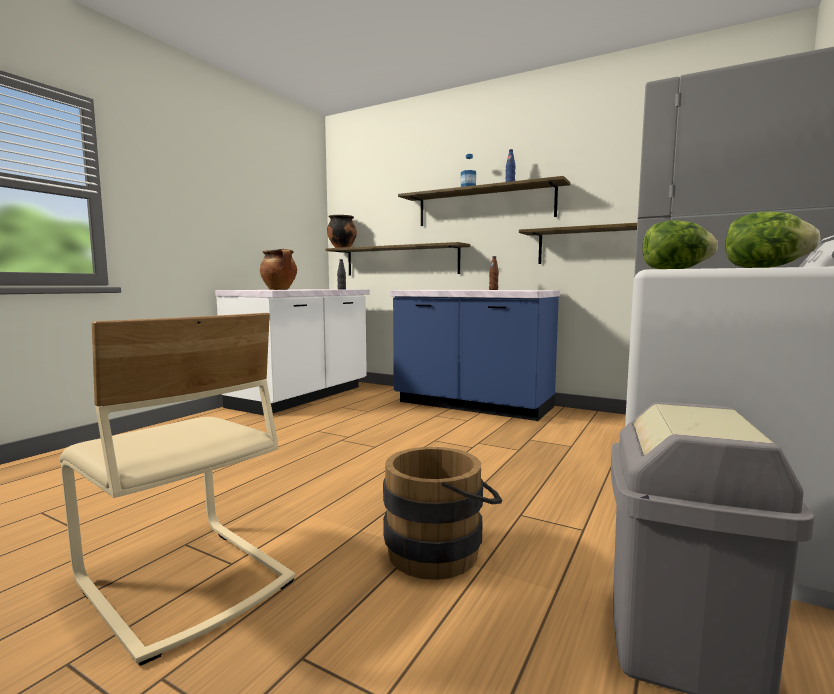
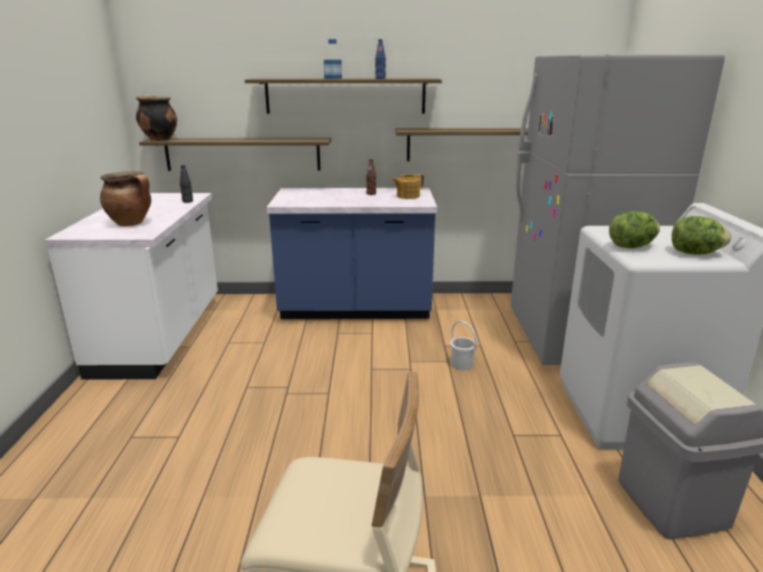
camera: 30 degrees left, 15 degrees up
(441, 550) = (498, 491): brown bucket -> none
(524, 290) = (407, 196): none -> teapot
(531, 454) = (461, 364): none -> white bucket

